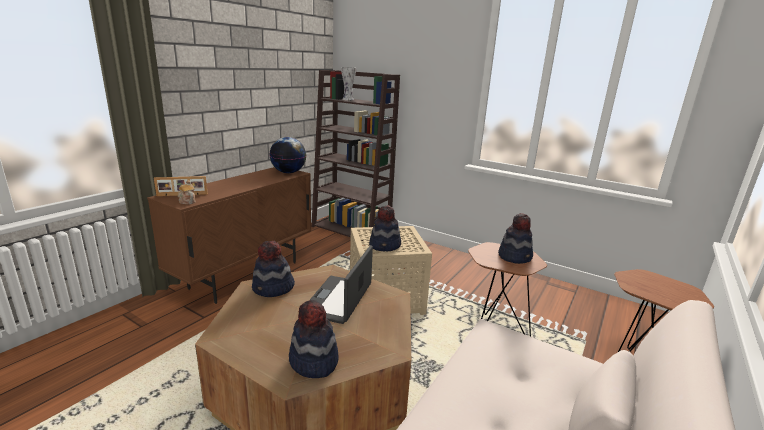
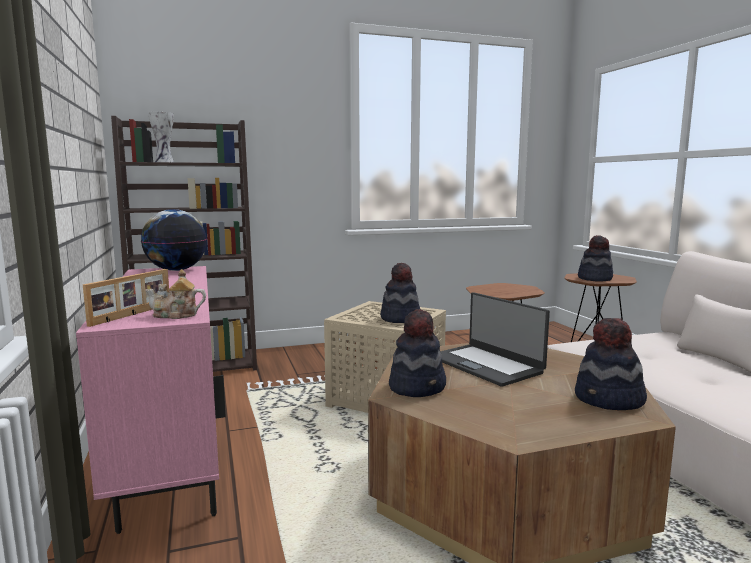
camera: 50 degrees left, 10 degrees down
(246, 275) = (172, 467): brown cabinet -> pink cabinet
(515, 256) = (507, 288): hat -> hat (595, 278)

